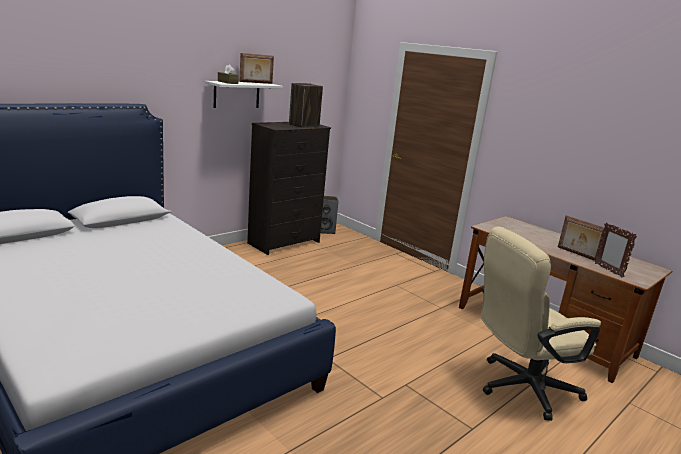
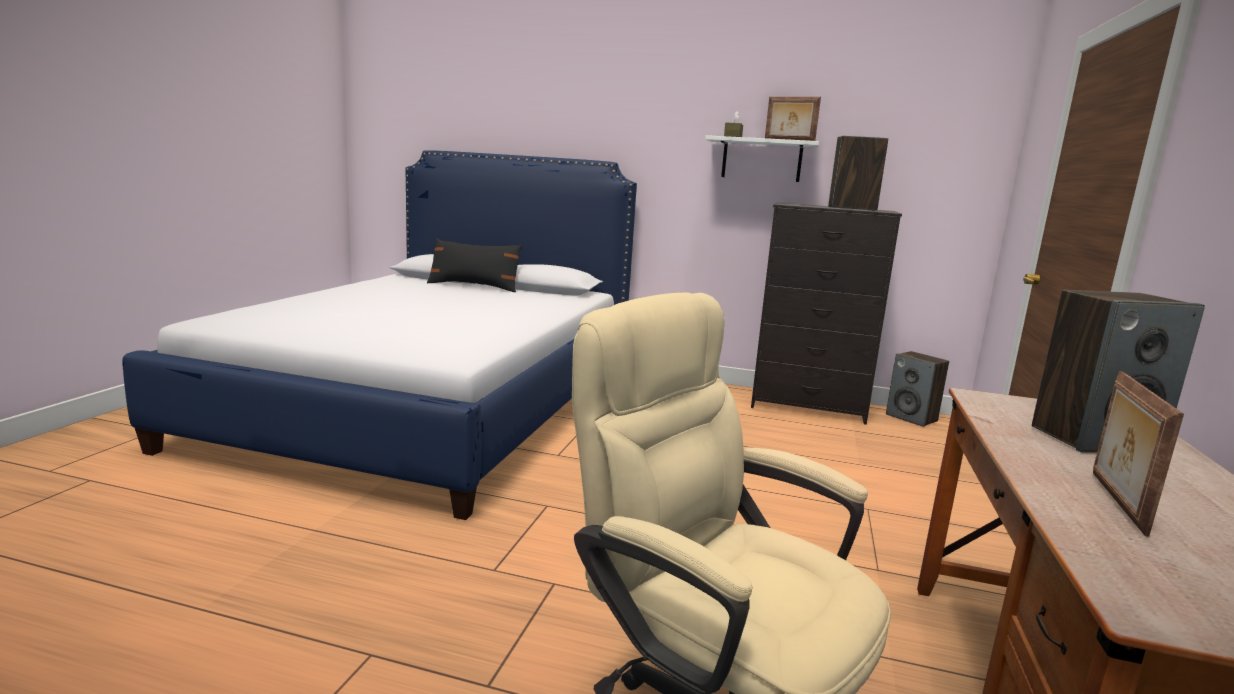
camera: 60 degrees right, 5 degrees down
(73, 236) = (474, 286): none -> black pillow
(530, 233) = (1095, 439): none -> speaker
(608, 270) = (1107, 552): picture frame -> none

